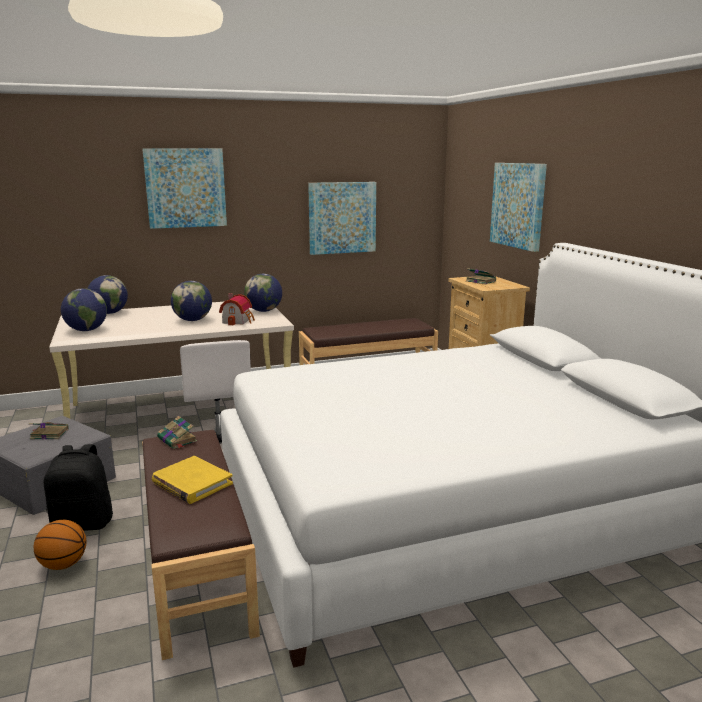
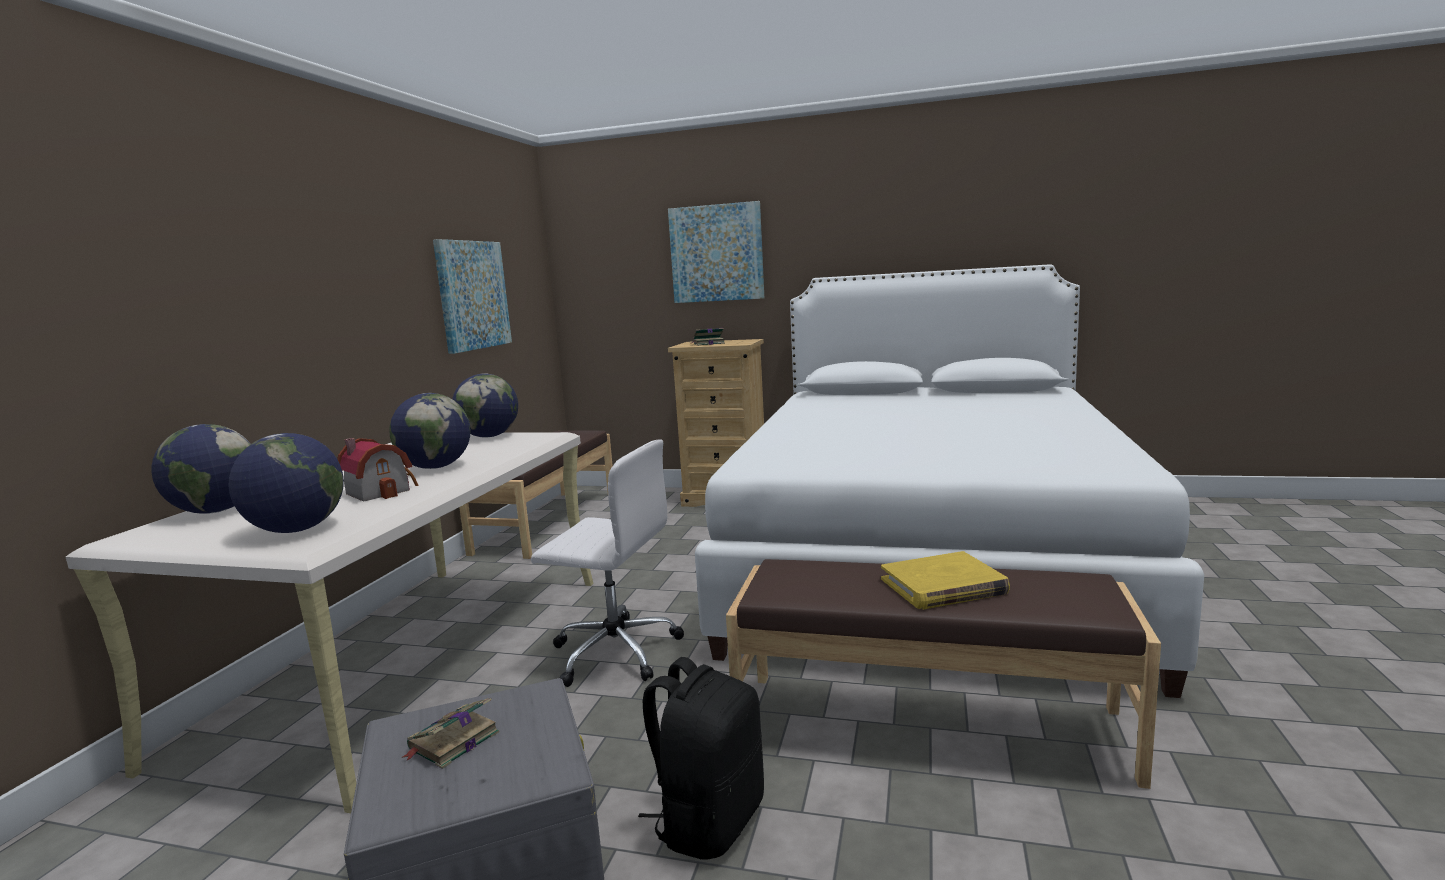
camera: 55 degrees left, 5 degrees down
(63, 564) = (838, 861): basketball -> none
(177, 440) = (780, 581): book -> none
(185, 188) = (276, 239): picture -> none
(238, 321) = (507, 448): toy house -> toy house (381, 490)

